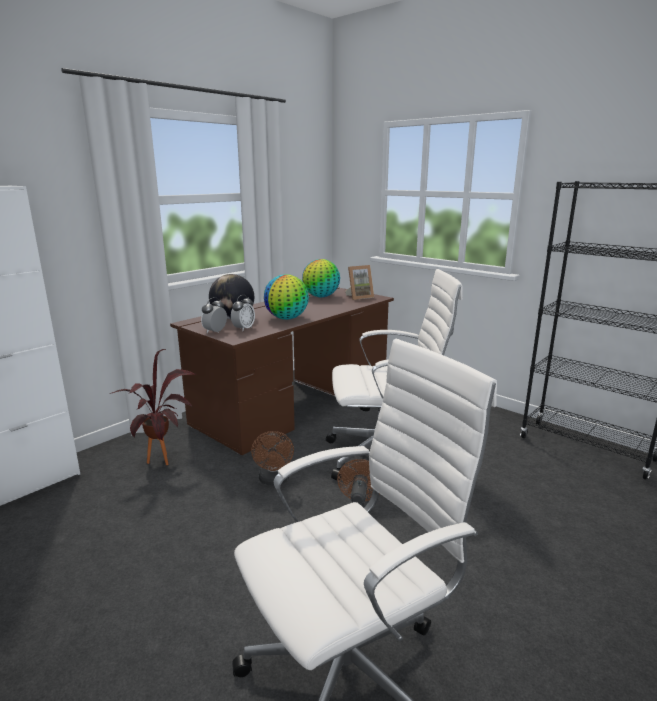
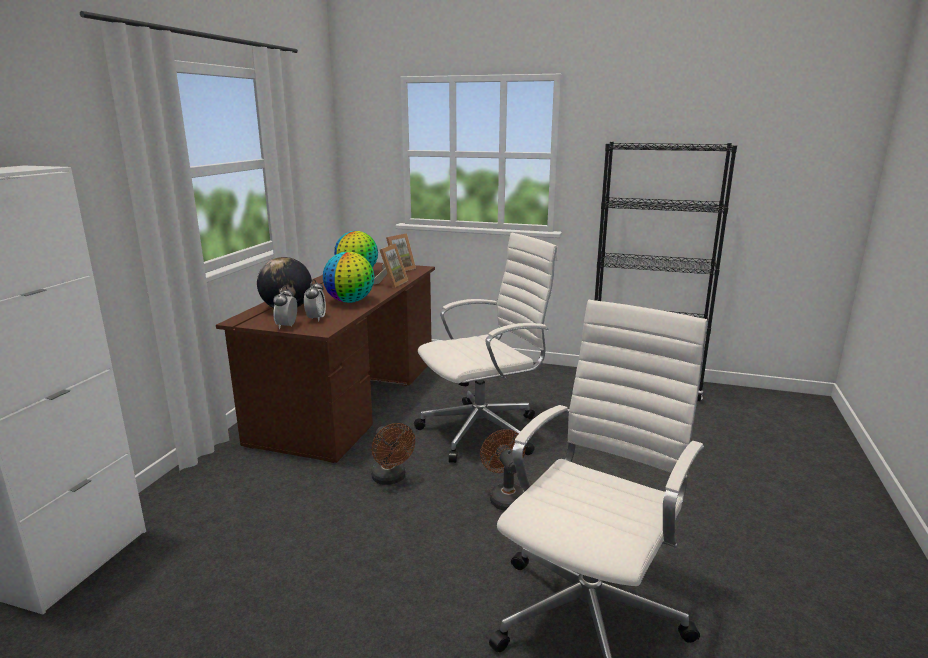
camera: 25 degrees left, 0 degrees up
(165, 462) = (249, 491): potted plant -> none
(338, 308) = (391, 283): none -> picture frame

